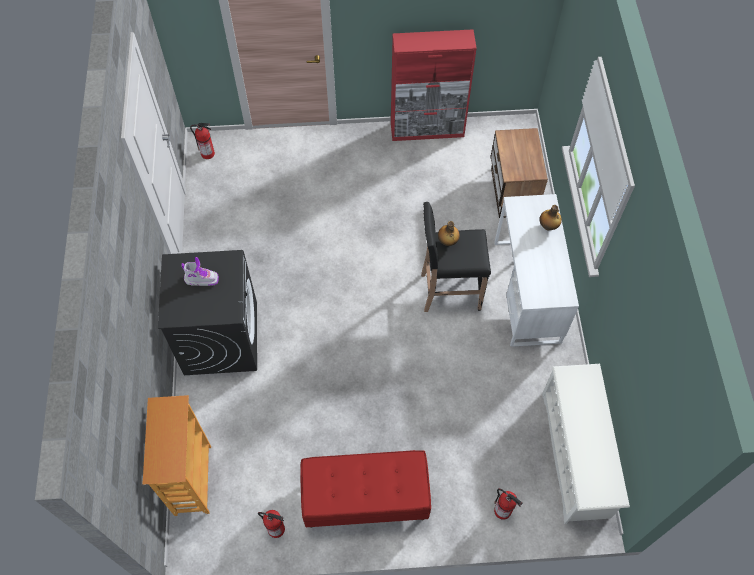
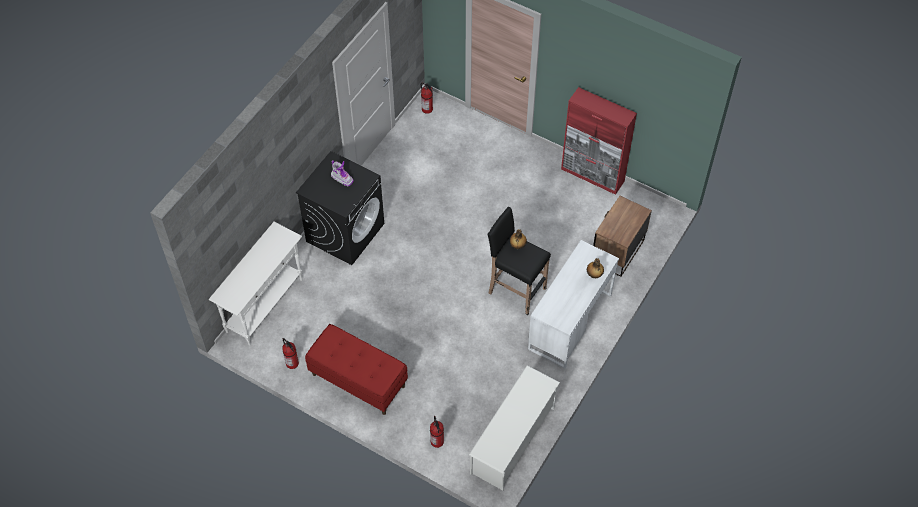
camera: 35 degrees right, 5 degrees down
(192, 480) = (265, 305): bookcase -> white console table

